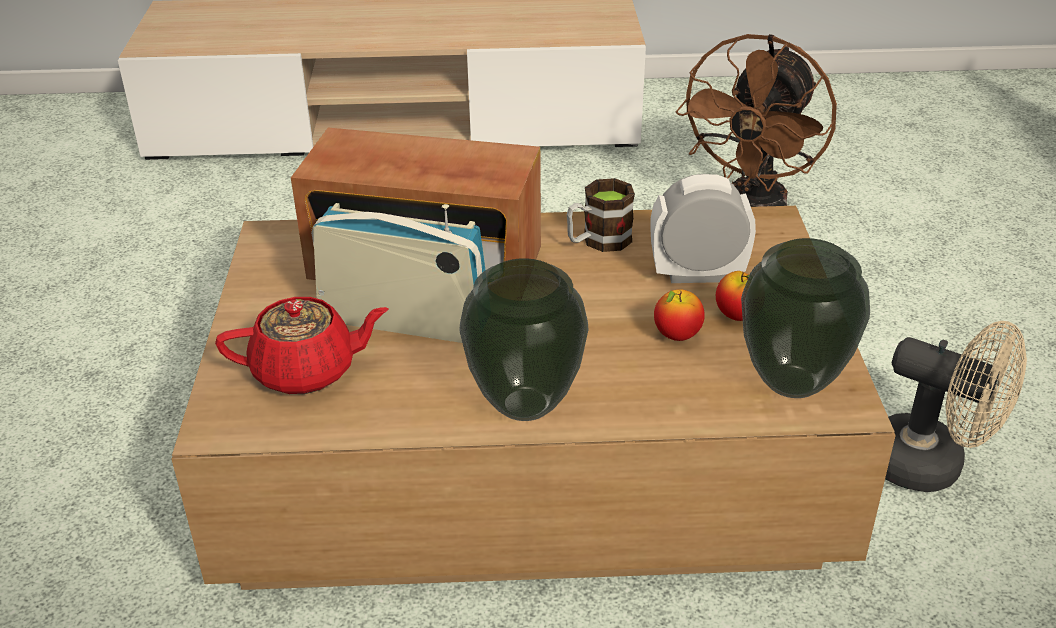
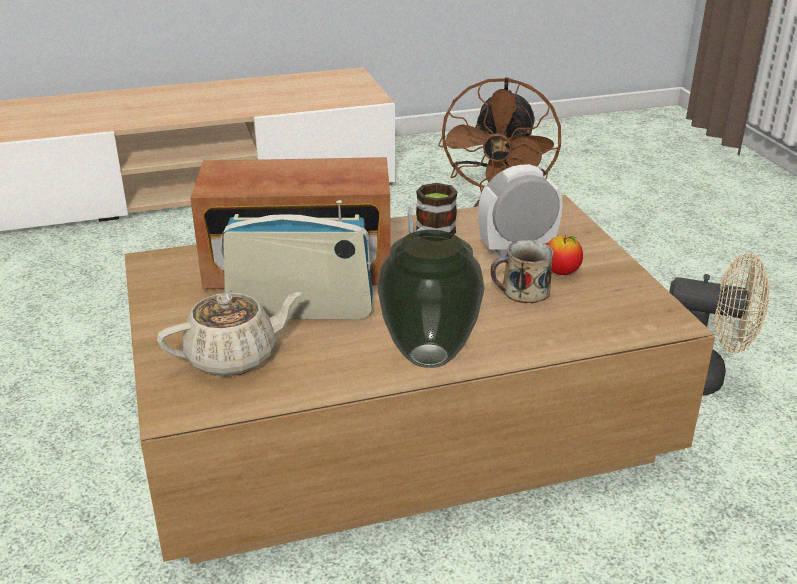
camera: 15 degrees left, 5 degrees down
(307, 371) = (234, 357): red teapot -> beige teapot
(677, 336) = (523, 291): apple -> mug
(791, 381) = (623, 311): vase -> none

